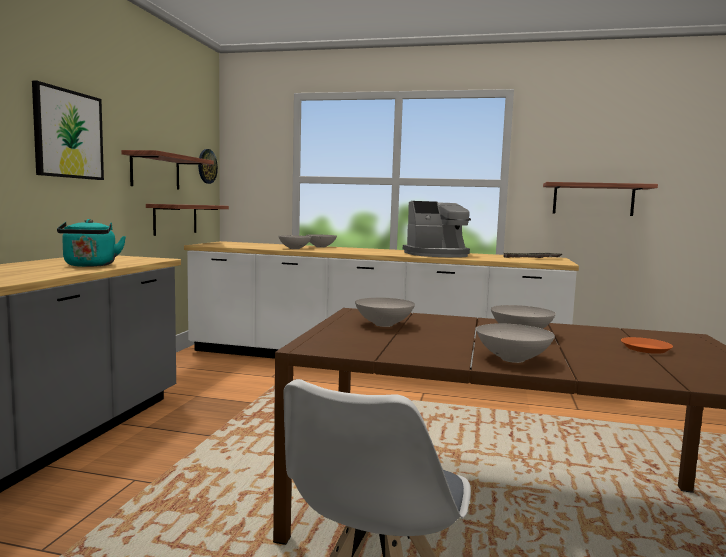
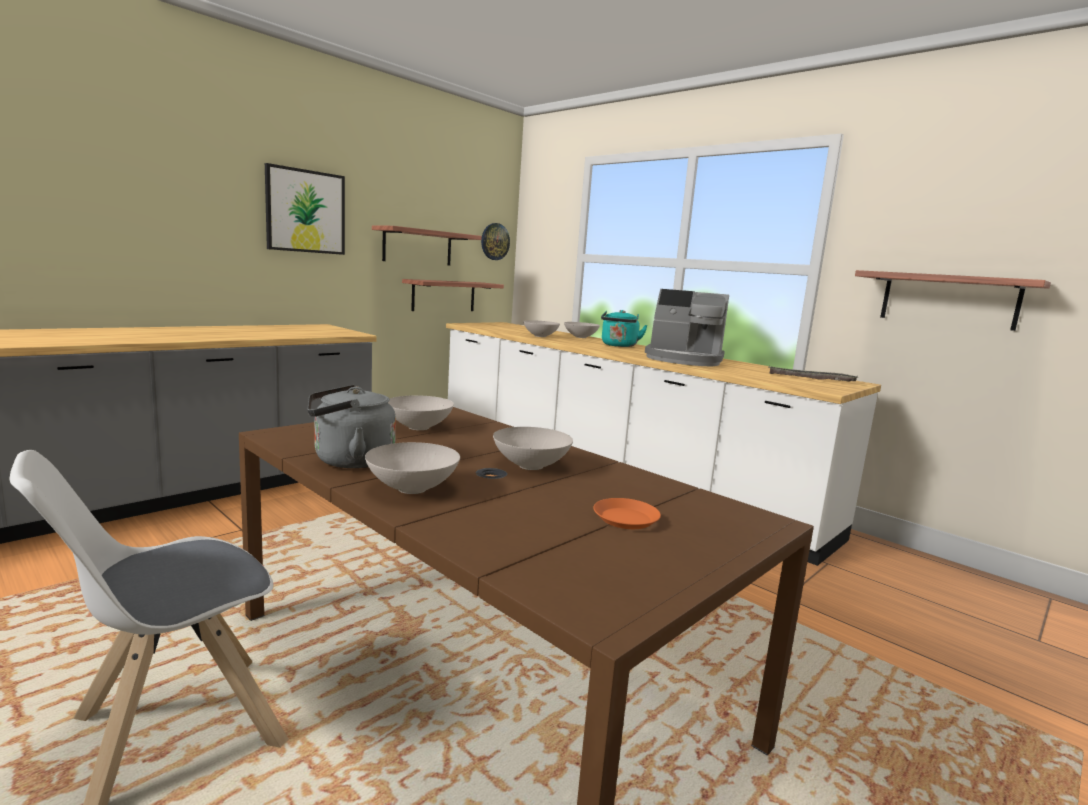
camera: 30 degrees right, 5 degrees up
(90, 265) = (272, 334): turquoise kettle -> turquoise kettle (619, 346)
(422, 353) = (349, 461): none -> grey kettle

